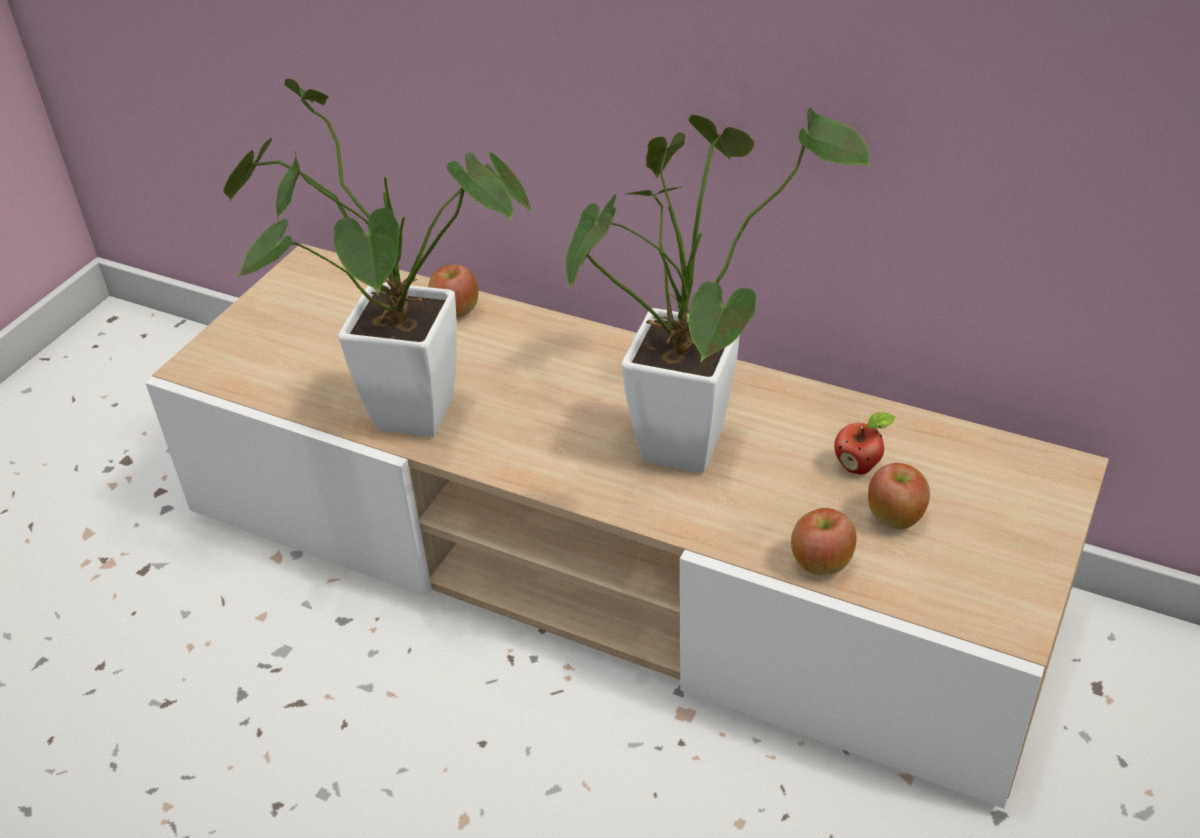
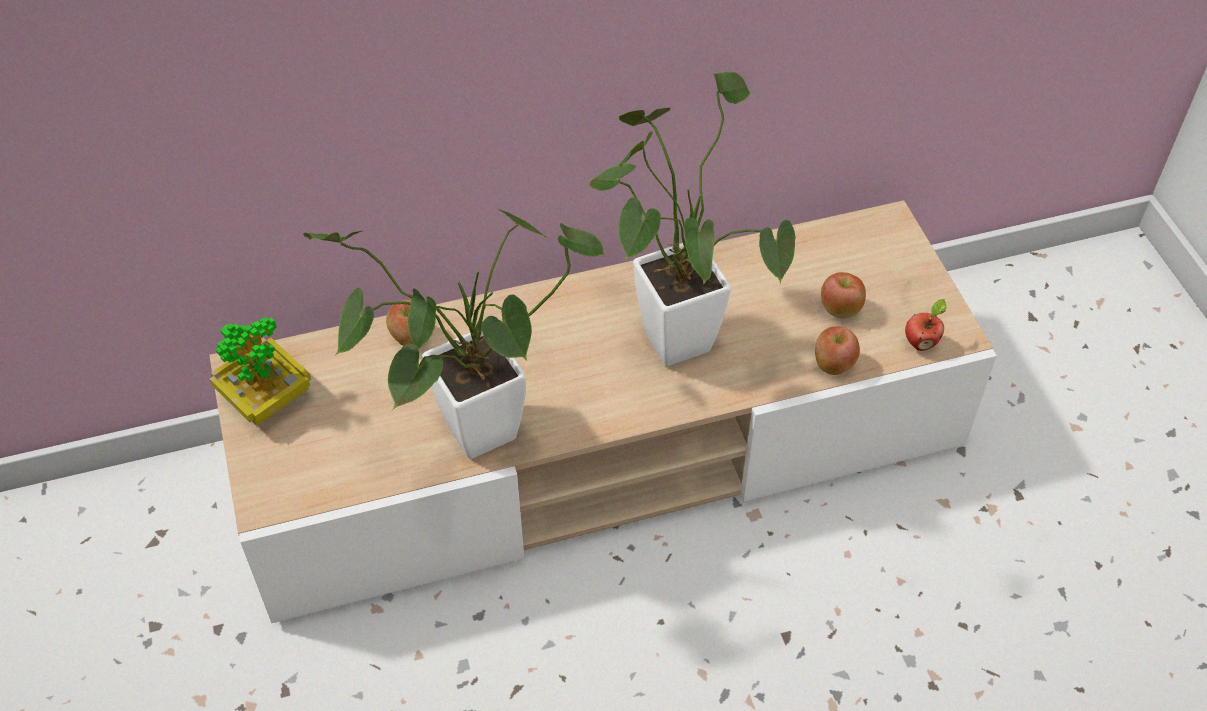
camera: 45 degrees left, 10 degrees up
(295, 294) = (266, 398): none -> potted plant
(859, 466) = (788, 289): apple -> apple (920, 343)

